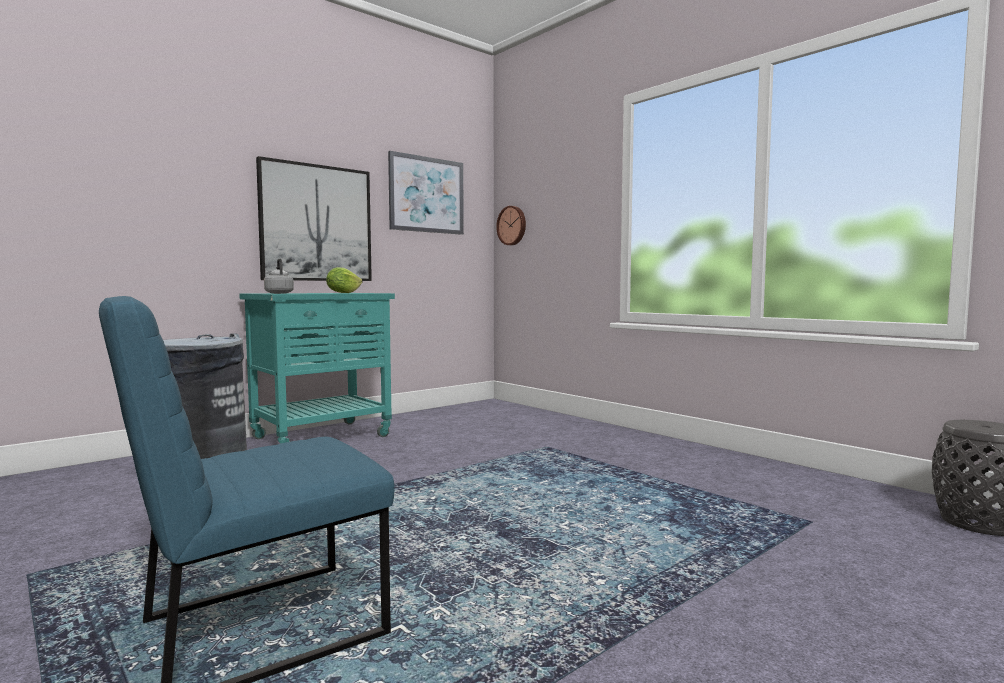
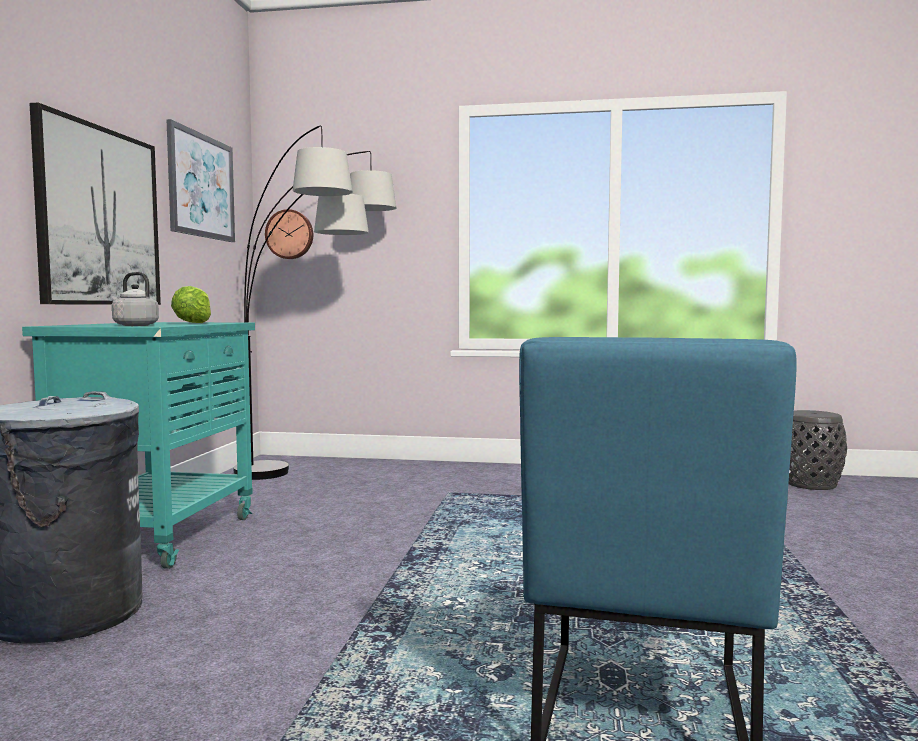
camera: 40 degrees left, 0 degrees up
(491, 419) = (321, 477): none -> floor lamp

